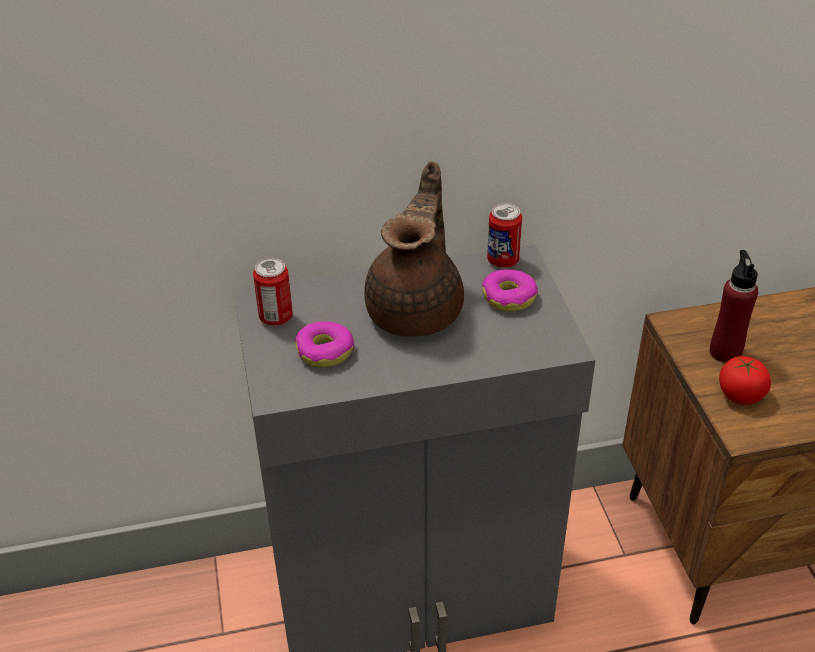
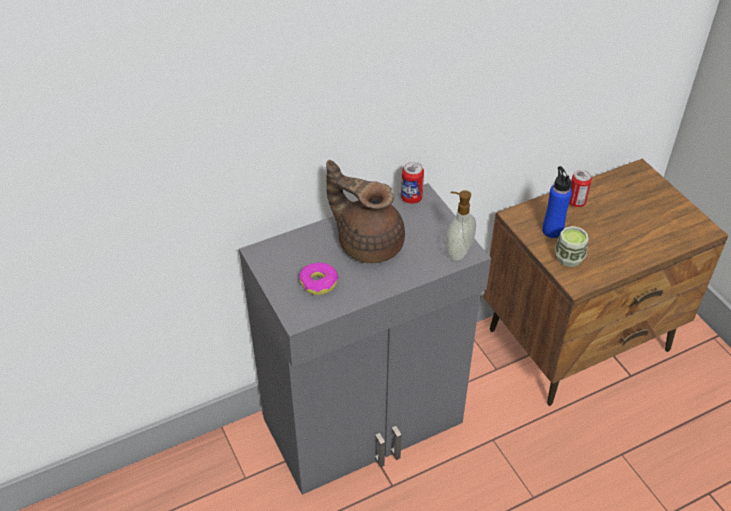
camera: 15 degrees left, 5 degrees up
(276, 317) = (277, 264): can -> can (576, 202)
(417, 309) = (368, 243): brown teapot -> brown teapot turned 60 degrees counterclockwise
(509, 297) = (424, 224): donut -> none
(546, 343) = (457, 252): none -> soap dispenser
(725, 352) = (552, 230): red bottle -> blue bottle
(740, 394) = (569, 258): tomato -> cup

